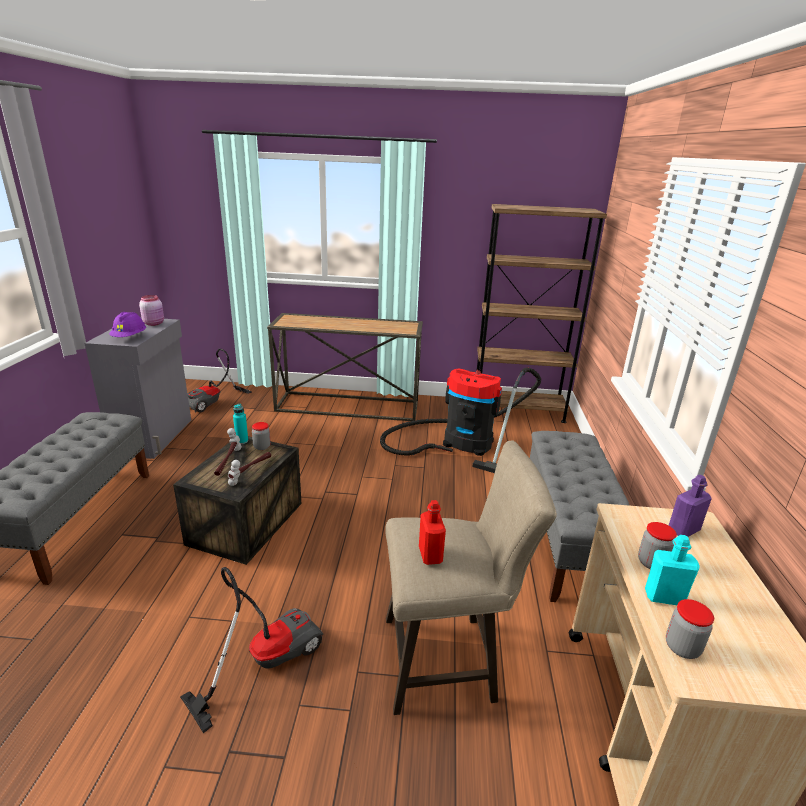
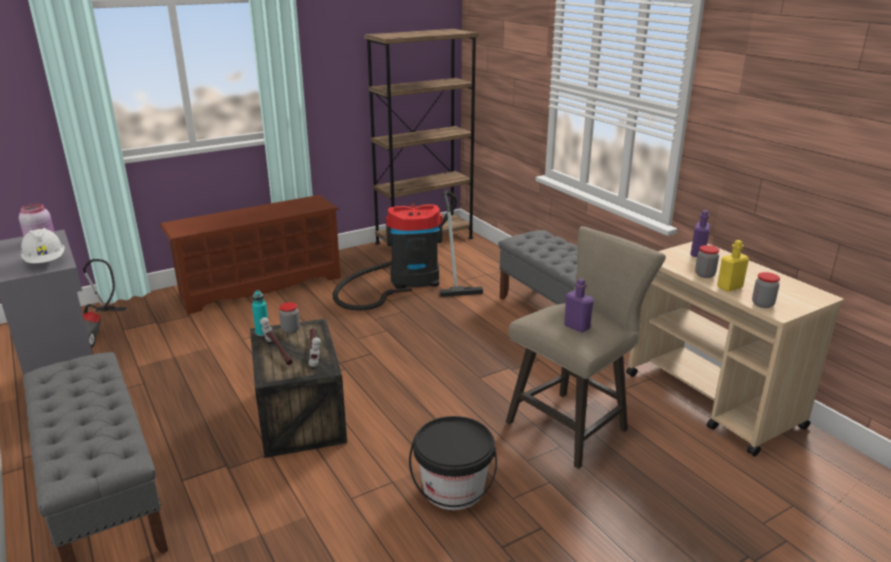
camera: 35 degrees left, 0 degrees up
(130, 337) = (45, 262): purple hard hat -> white hard hat
(265, 659) = (453, 489): vacuum cleaner -> black bucket
(348, 406) = (261, 286): console table -> brown shoe rack
(430, 555) = (577, 327): red bottle -> purple bottle
(664, 597) = (729, 287): turquoise bottle -> yellow bottle

